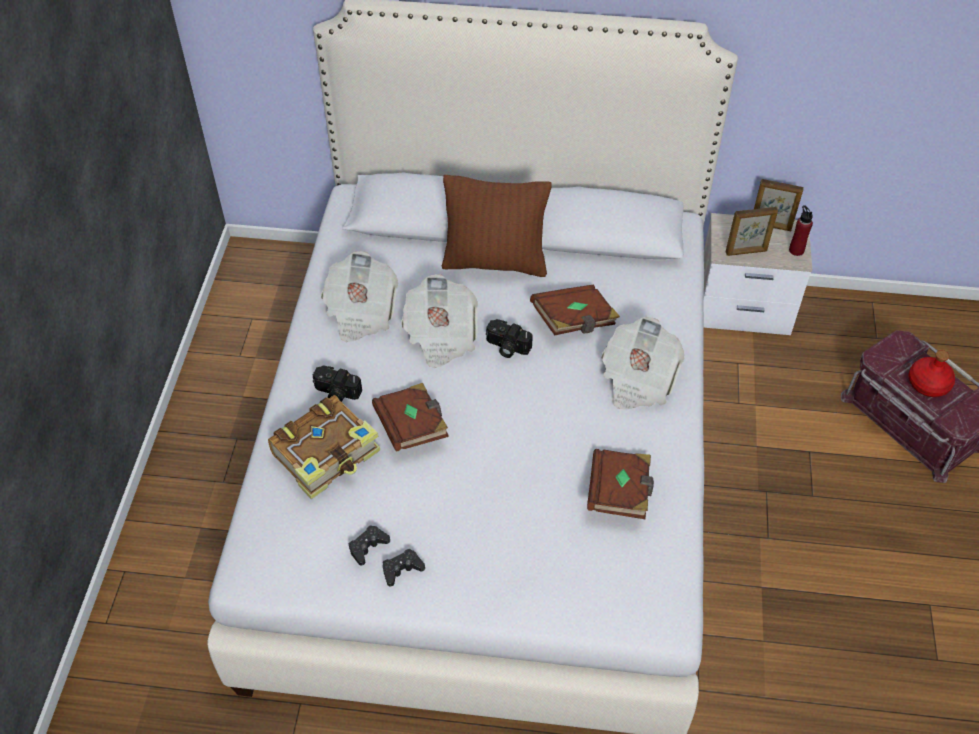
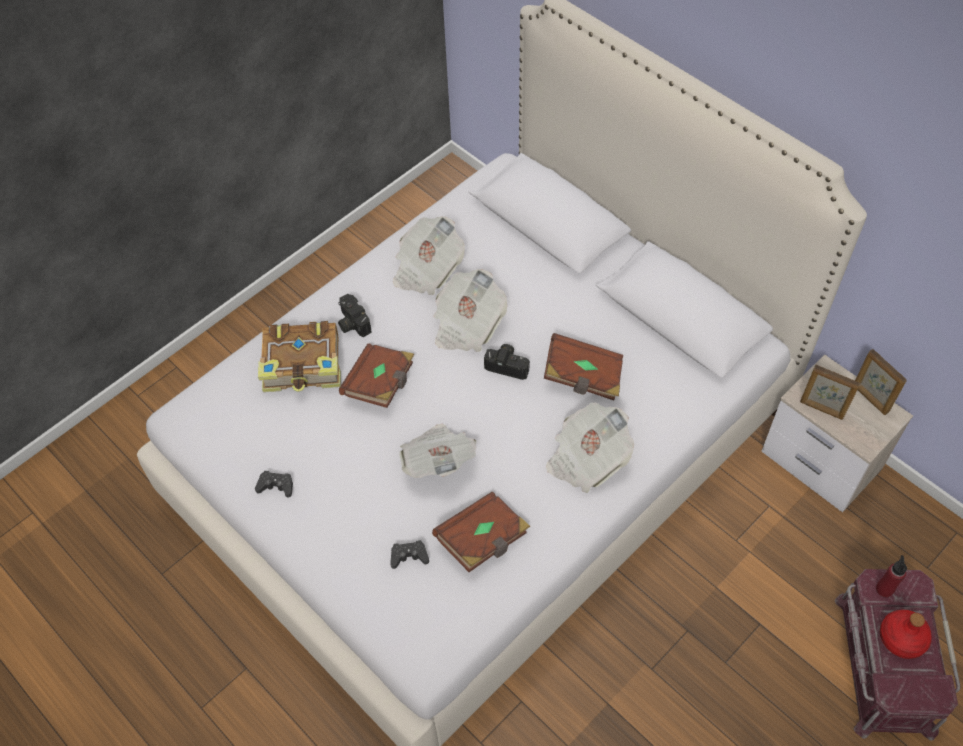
camera: 40 degrees right, 5 degrees up
(368, 547) = (268, 453): black game controller -> black game controller (409, 556)
(495, 262) = (567, 288): brown pillow -> none
(506, 347) = (508, 365): camera -> camera turned 135 degrees clockwise
(523, 456) = (438, 461): none -> newspaper
(796, 250) = (872, 436): red bottle -> red bottle (884, 589)

